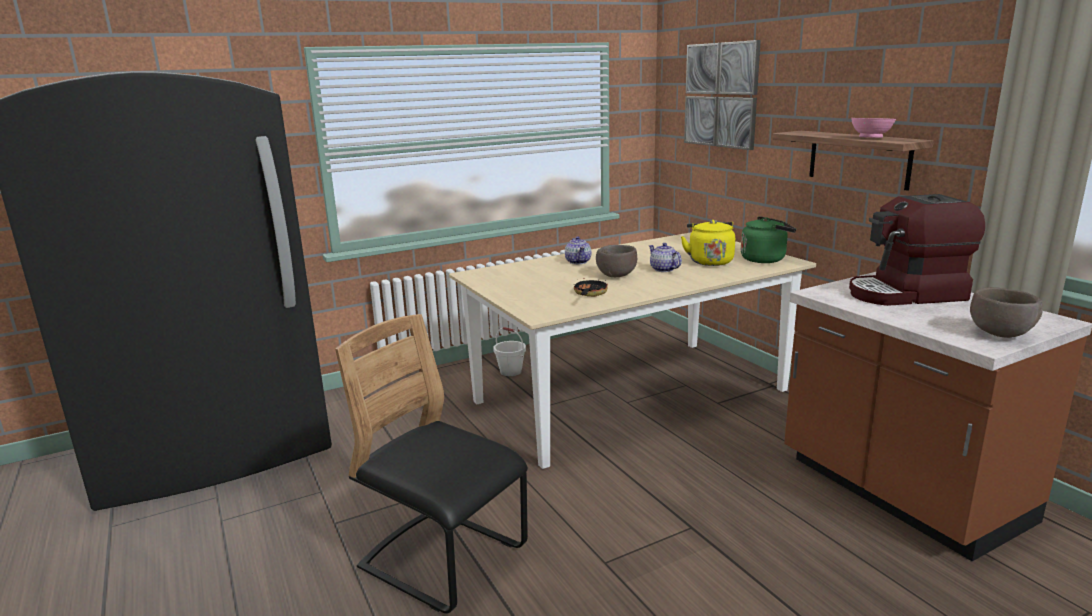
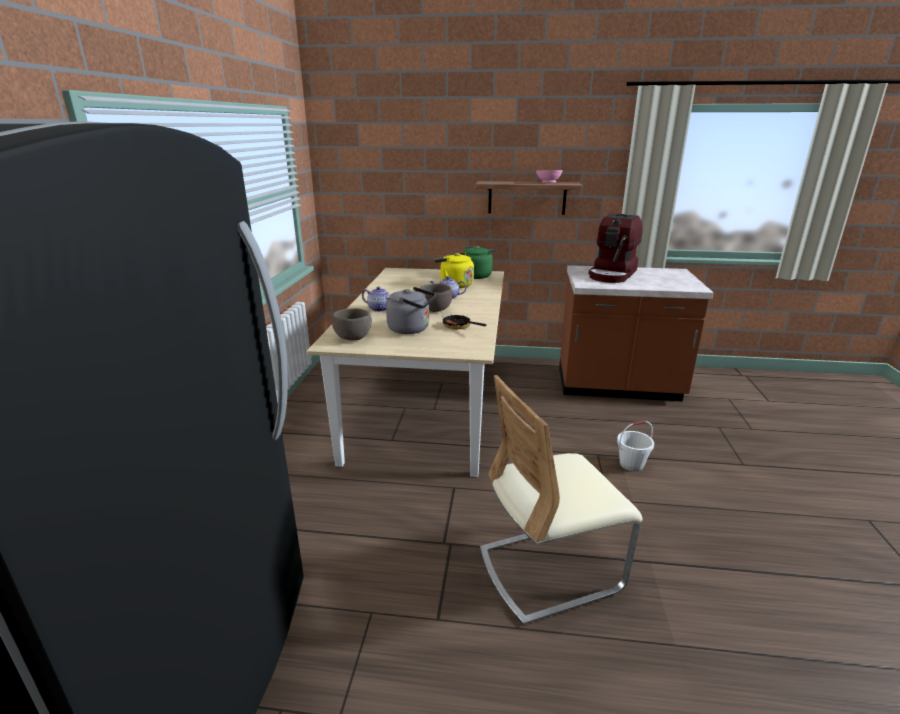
camera: 55 degrees left, 5 degrees up
(444, 559) = (549, 569): black chair -> beige chair
(510, 372) = (314, 430): white bucket -> white bucket (631, 465)
(550, 283) = (411, 329): none -> grey kettle
(721, 95) = (394, 156): picture -> none
(1000, 334) = (686, 282): brown bowl -> brown bowl (353, 338)

